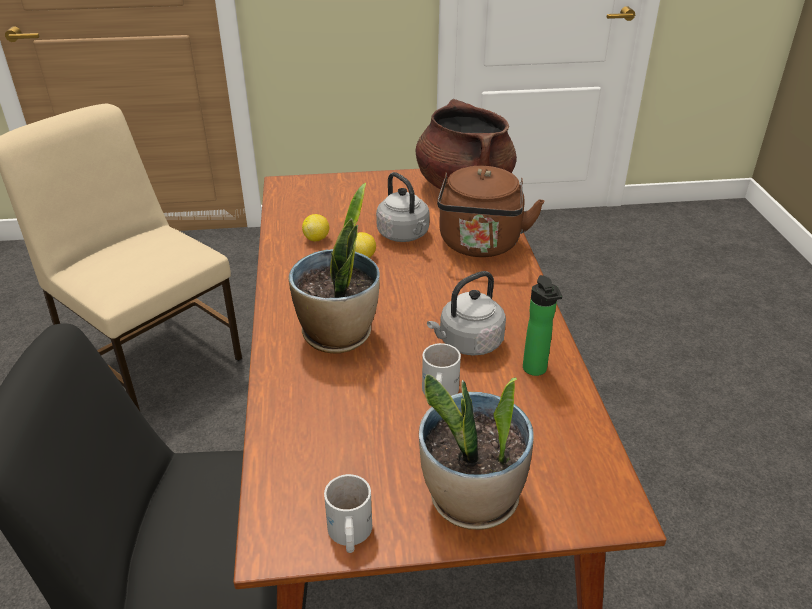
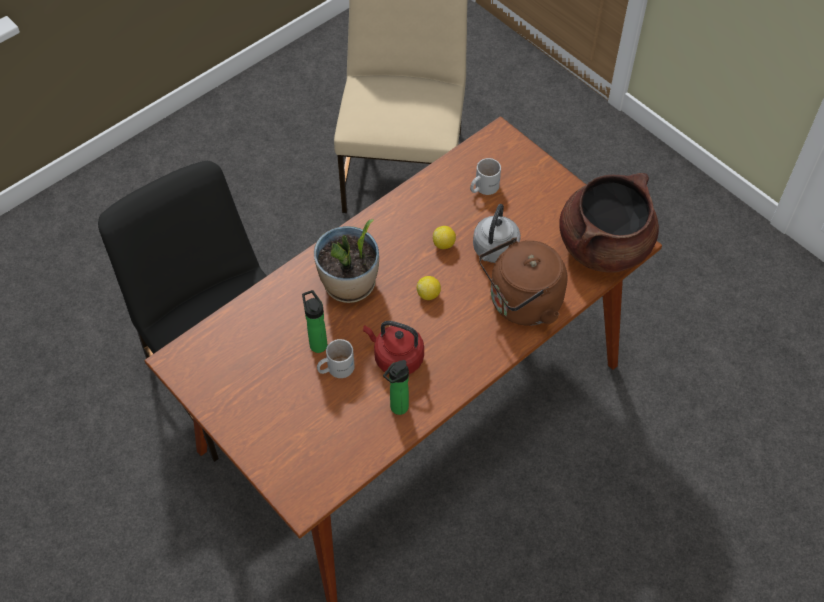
camera: 55 degrees right, 20 degrees up
(316, 238) = (444, 204): lemon -> lemon (428, 294)
(348, 534) = (201, 388): white mug -> white mug (482, 187)
(389, 392) = (317, 343): none -> bottle
(468, 343) = (396, 358): grey kettle -> red kettle
(472, 499) = (262, 430): potted plant -> none

